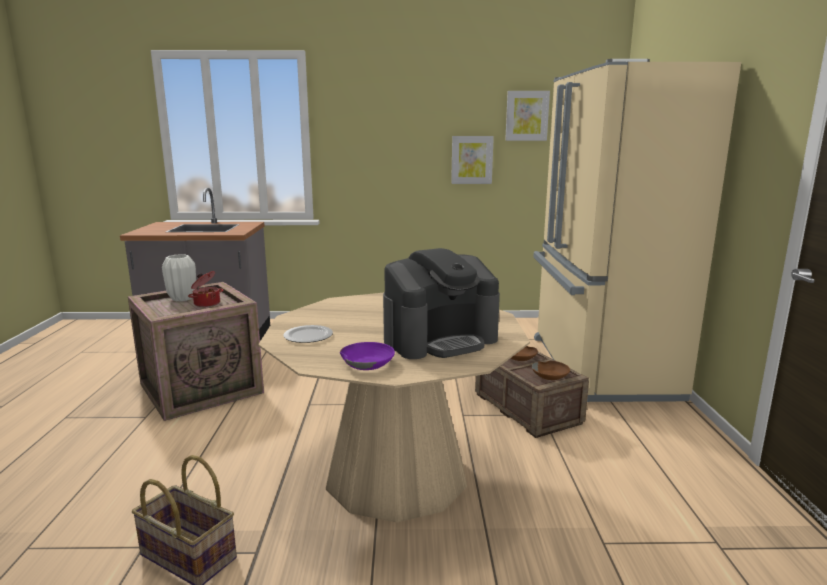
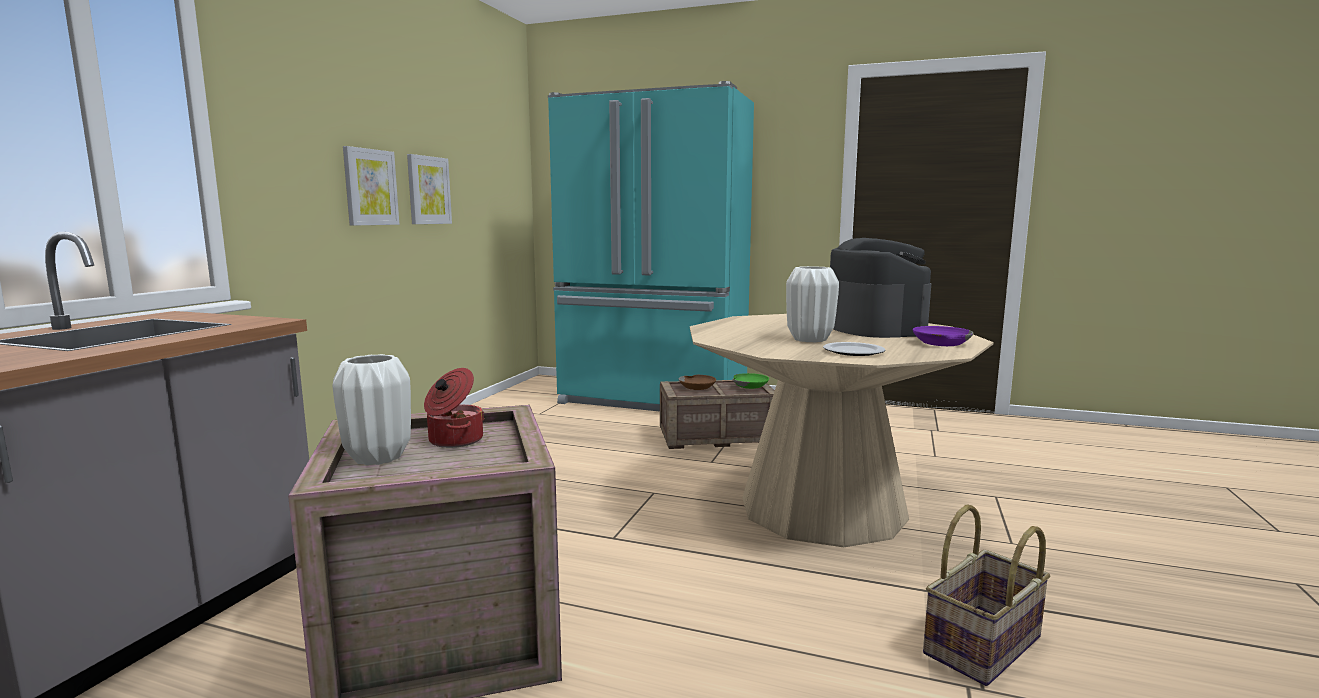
camera: 70 degrees left, 5 degrees down
(355, 323) = (810, 339): none -> white vase
(527, 116) = (469, 136): picture -> picture (370, 187)
(551, 375) = (750, 386): brown bowl -> green bowl
(598, 367) = (653, 399): beige fridge -> turquoise fridge

